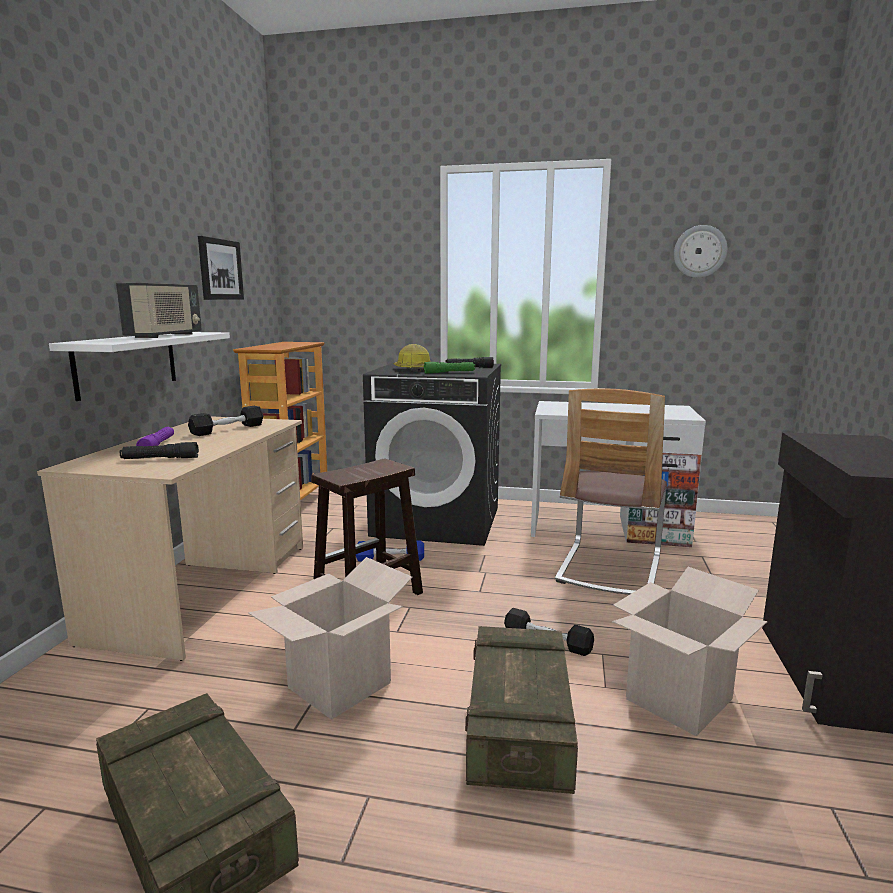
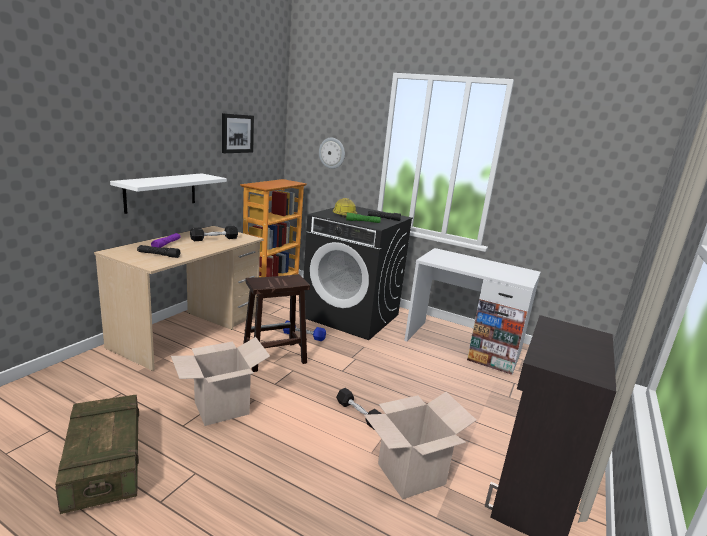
camera: 15 degrees right, 5 degrees up
(165, 336) = (182, 179): radio -> none
(518, 728) = (300, 461): crate -> none
(609, 568) = (439, 376): chair -> none
(699, 251) = (571, 157): wall clock -> wall clock (332, 153)

